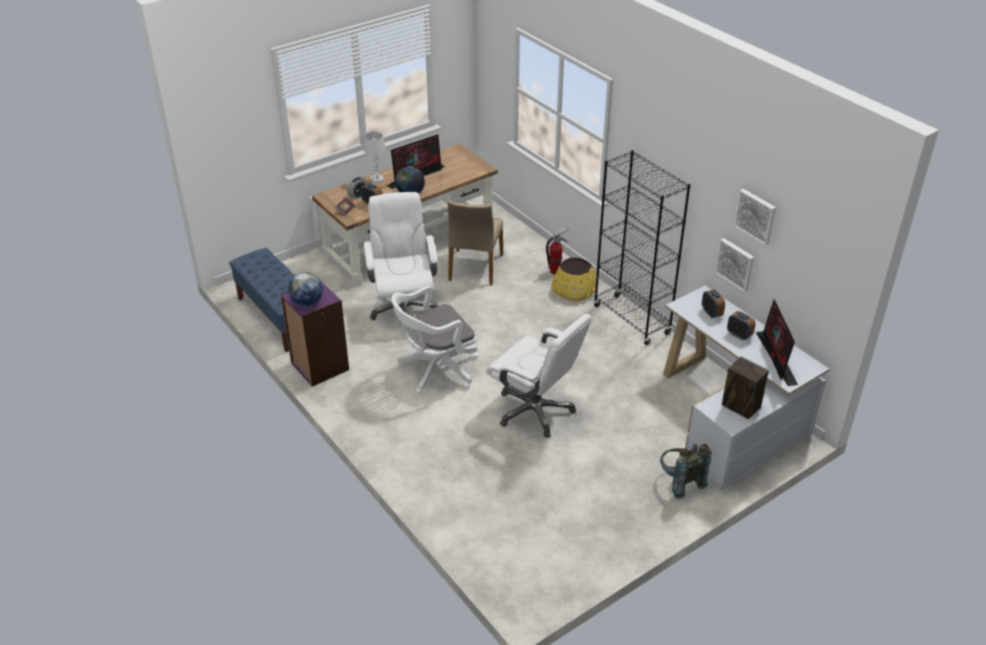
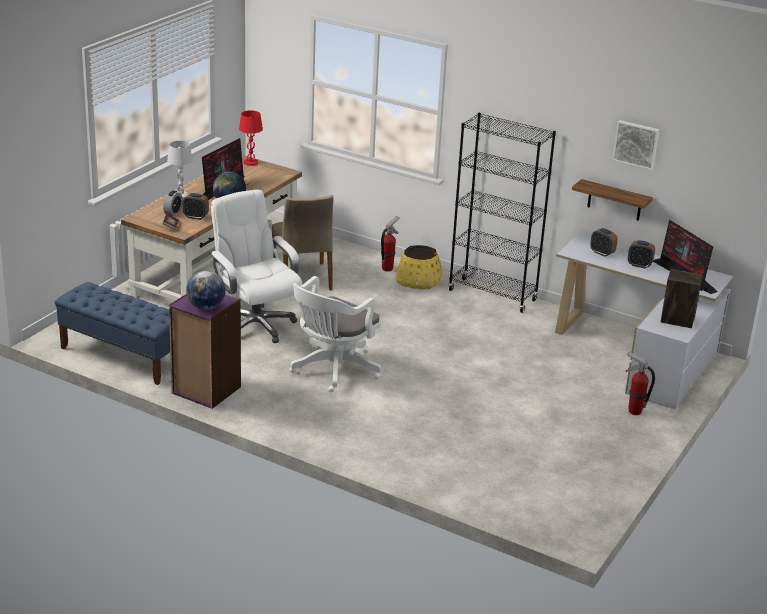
camera: 25 degrees left, 10 degrees down
(460, 153) = (250, 163): none -> red table lamp
(535, 411) = (459, 384): white office chair -> none
(679, 482) = (634, 411): grey backpack -> fire extinguisher
(735, 264) = (614, 200): picture -> shelf

